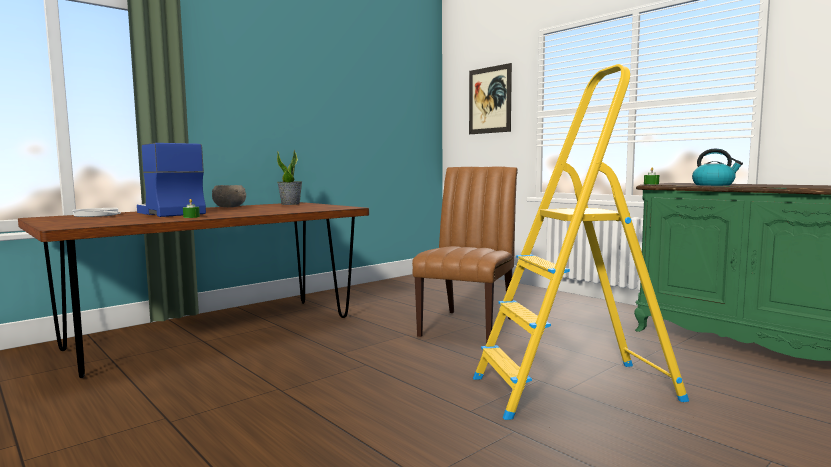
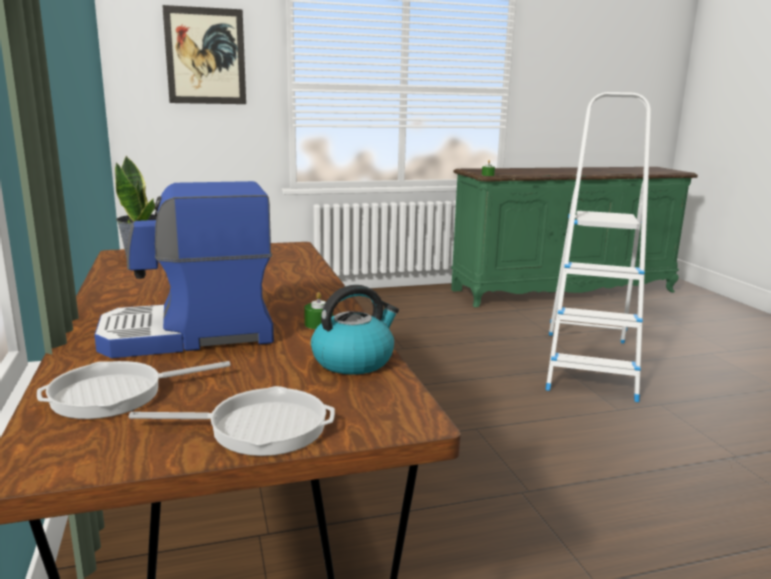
camera: 65 degrees left, 10 degrees up
(60, 222) = (259, 428): none -> frying pan
(230, 207) = (117, 291): grey bowl -> none
(468, 327) = (401, 355): brown chair -> none
(573, 389) = (588, 364): yellow step ladder -> white step ladder
(713, 185) = (530, 173): kettle -> kettle (354, 360)

